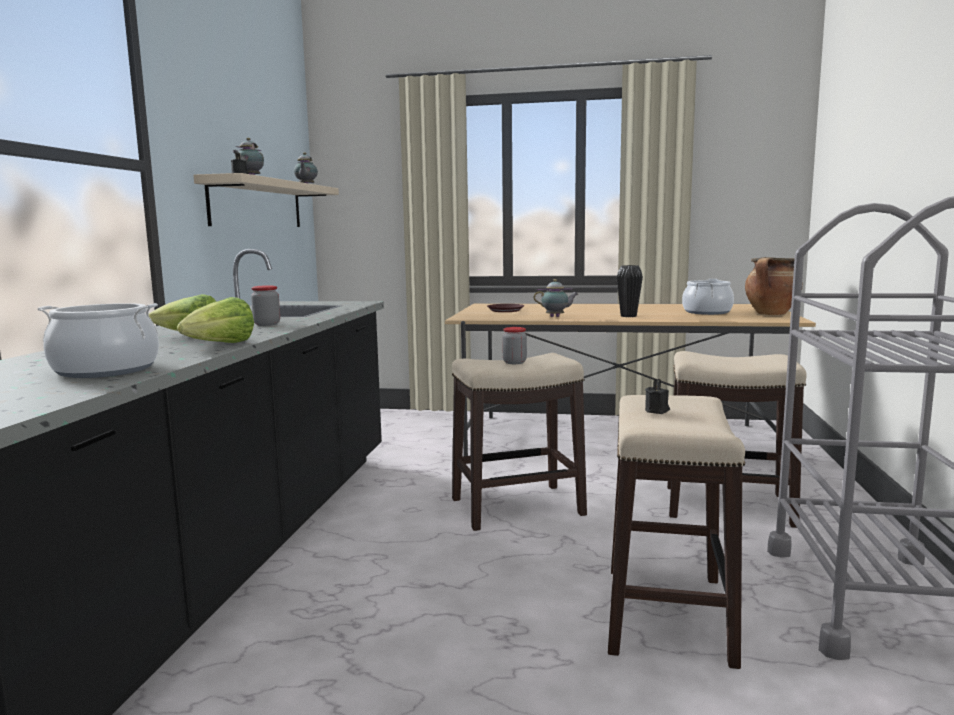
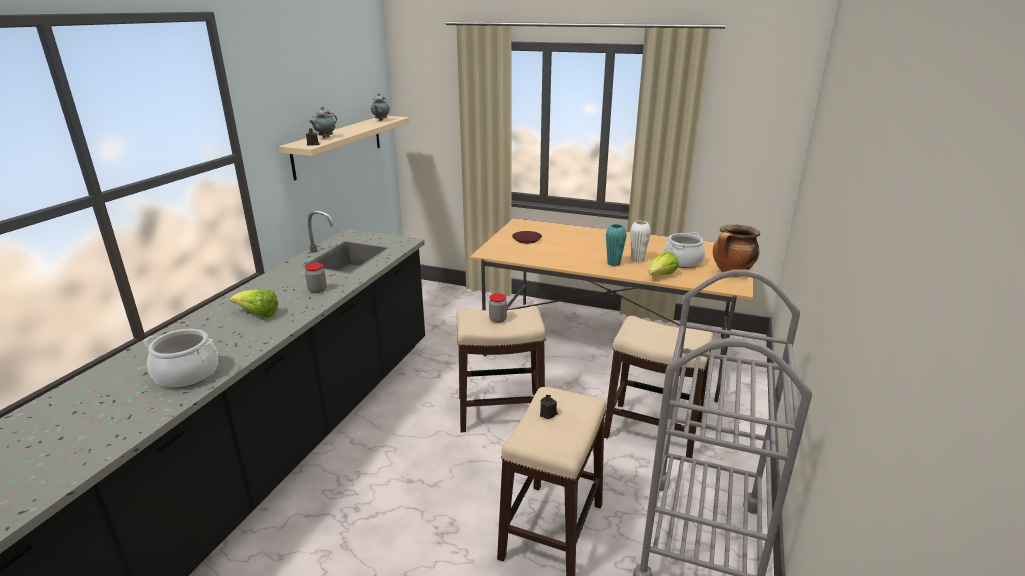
camera: 10 degrees right, 15 degrees up
(221, 345) = (270, 333): lettuce -> lettuce (661, 276)
(556, 317) = (557, 259): teapot -> none
(628, 316) = (613, 264): black vase -> turquoise vase
(653, 313) = (637, 260): none -> white vase

